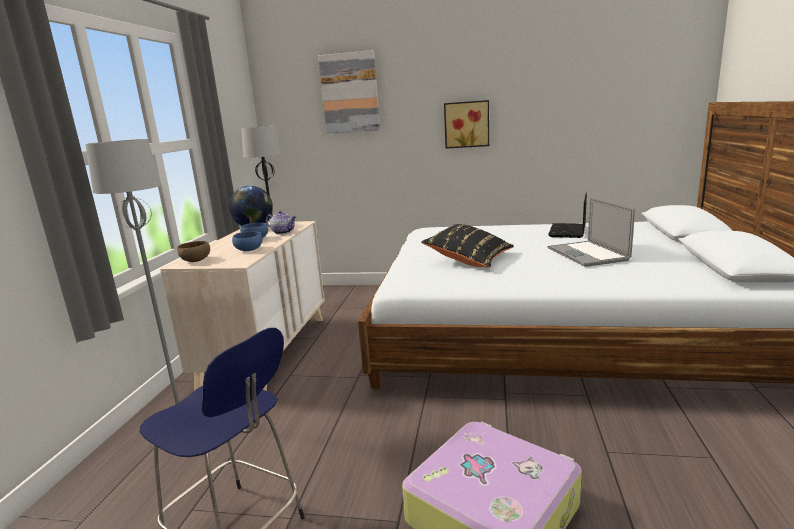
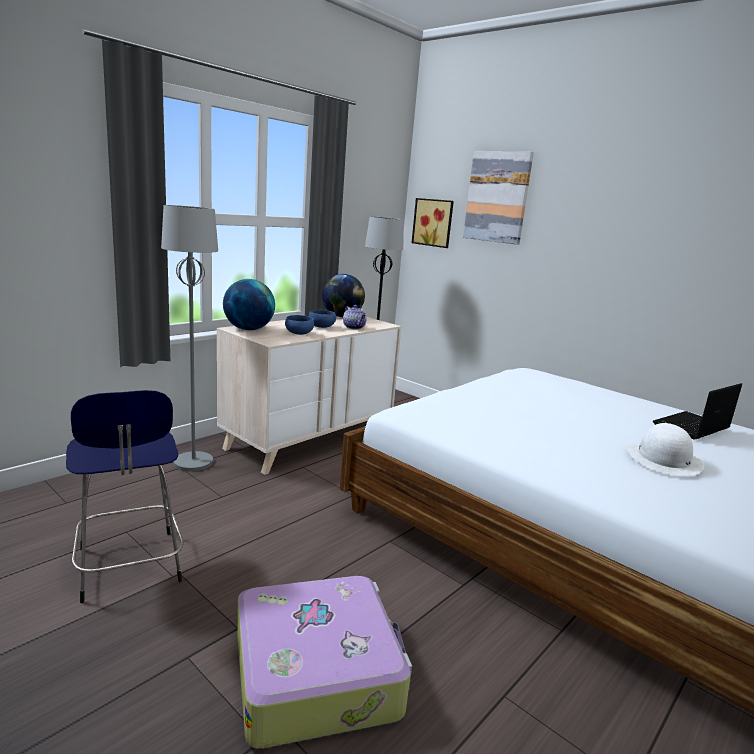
camera: 30 degrees right, 0 degrees up
(195, 260) = (248, 329): brown bowl -> globe
(466, 124) = (621, 257): picture -> picture (433, 222)
(469, 259) = (513, 414): black pillow -> none
(587, 254) = (663, 459): laptop -> white hat

